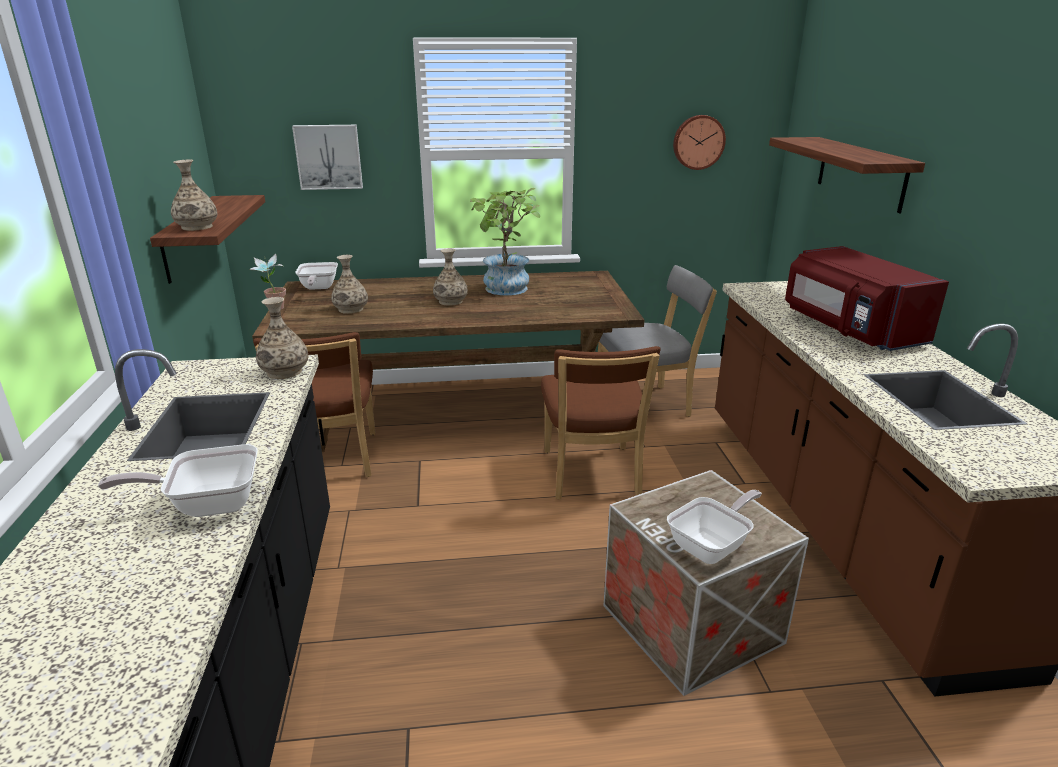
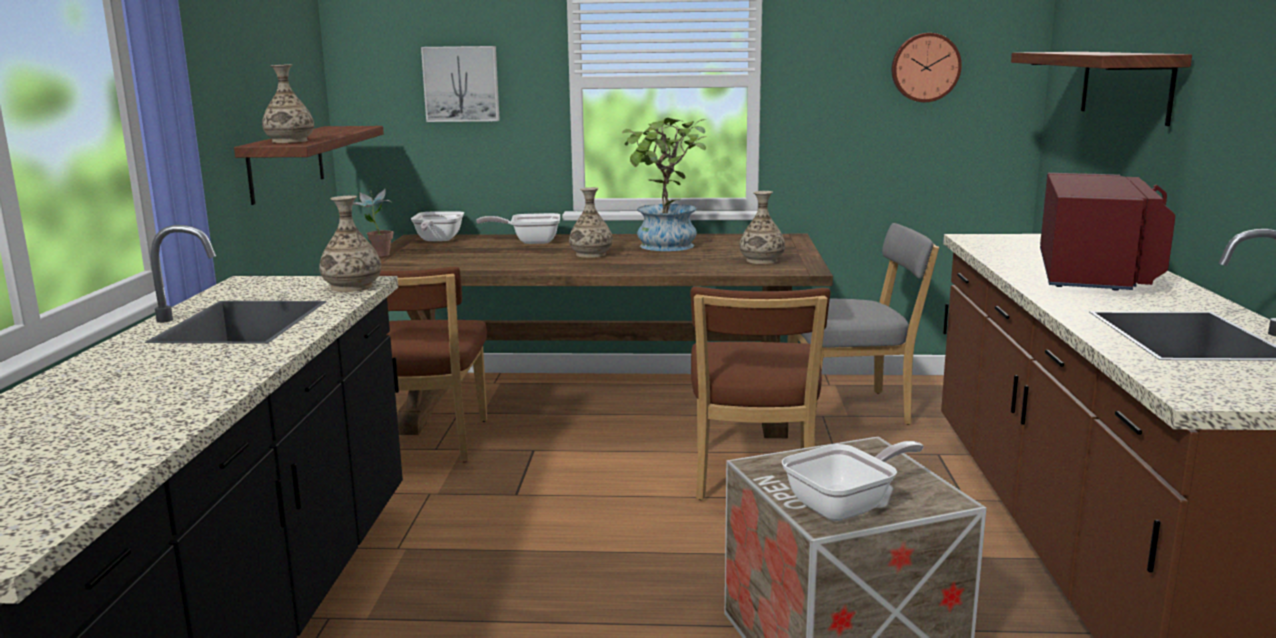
camera: 10 degrees right, 10 degrees down
(207, 504) = (211, 375): frying pan -> frying pan (530, 242)
(350, 309) = (466, 258): vase -> vase (761, 260)
(849, 329) = (1095, 274): red microwave -> red microwave turned 150 degrees counterclockwise

